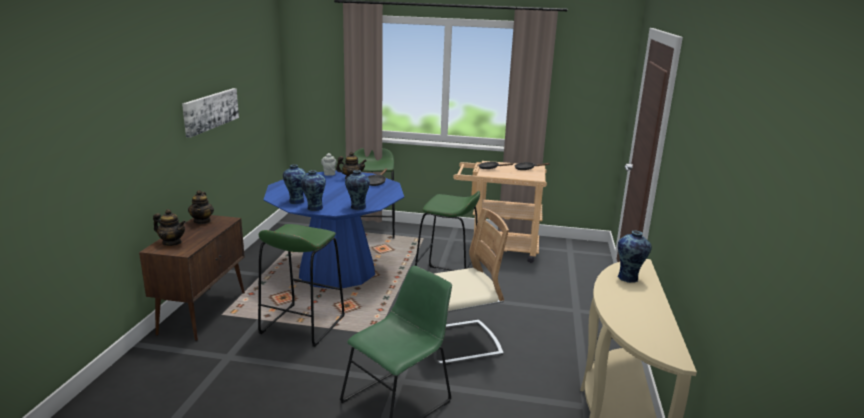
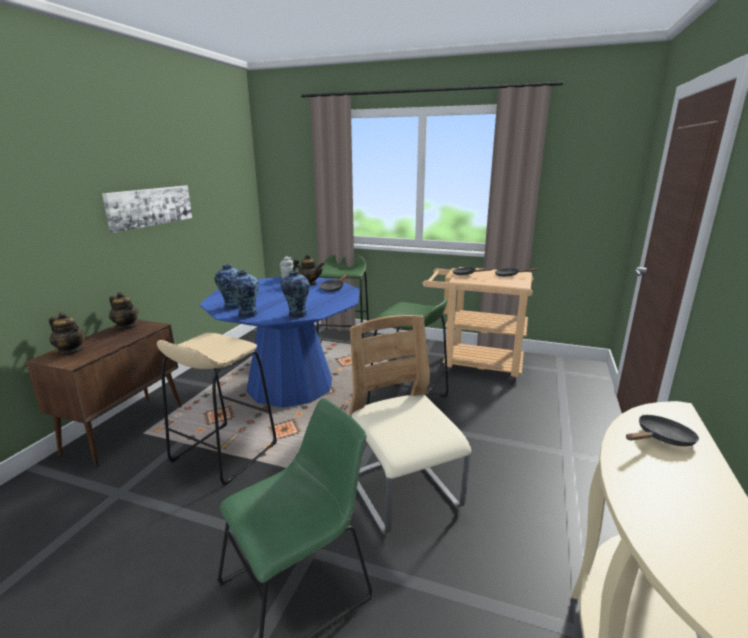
camera: 10 degrees right, 0 degrees up
(202, 221) = (126, 327): teapot -> teapot turned 60 degrees counterclockwise
(302, 325) = (224, 452): green stool -> beige stool
(458, 343) = (403, 493): beige chair -> beige chair turned 105 degrees counterclockwise
(629, 278) = (661, 439): vase -> black frying pan

